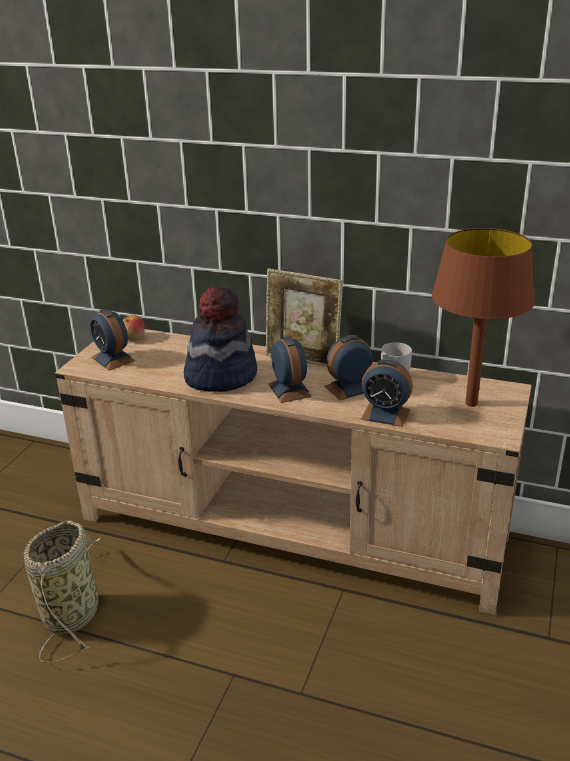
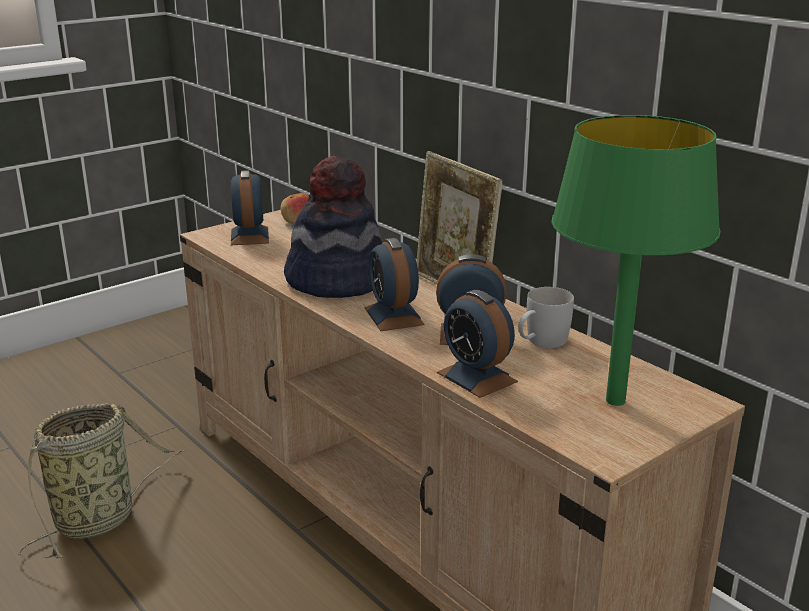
camera: 30 degrees right, 5 degrees down
(289, 390) = (393, 316): alarm clock -> alarm clock turned 150 degrees clockwise
(471, 403) = (616, 401): brown table lamp -> green table lamp

